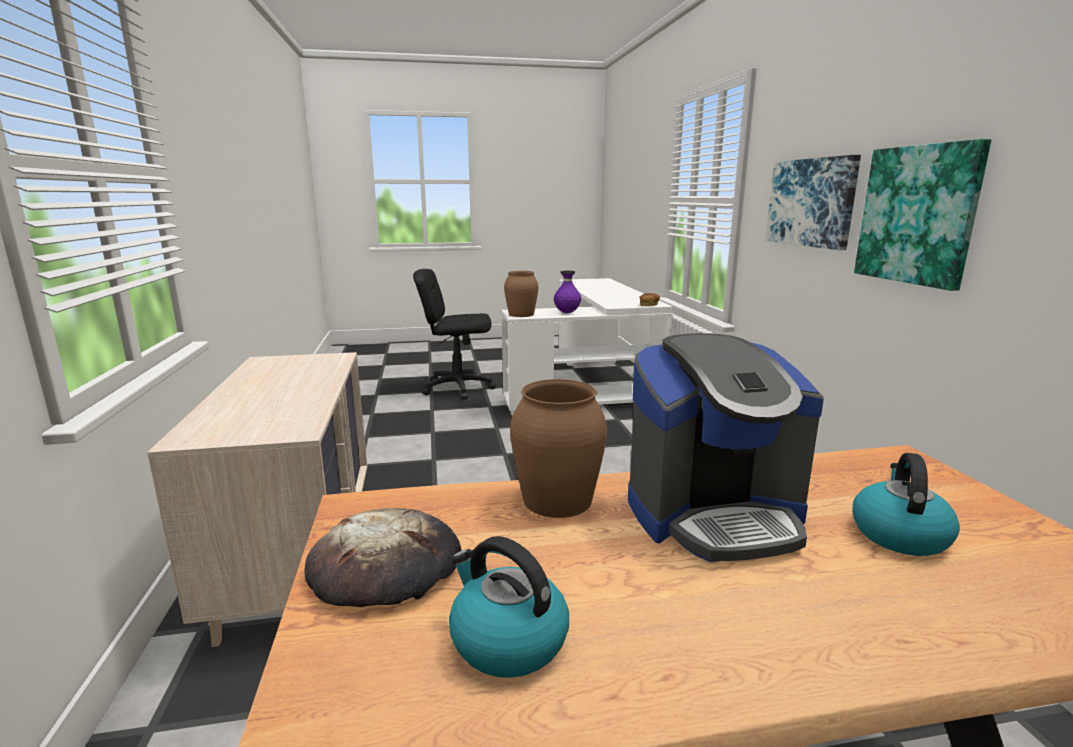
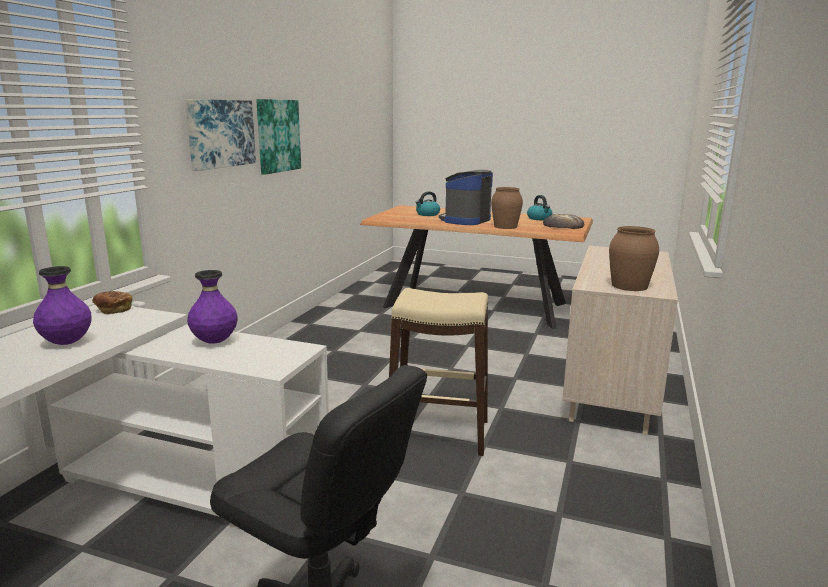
camera: 150 degrees left, 0 degrees up
(476, 458) = (438, 433): none -> beige stool
(521, 314) = (284, 353): brown vase -> brown vase (629, 286)
(613, 297) = (67, 343): none -> purple vase
(714, 515) = (465, 220): coffee machine -> coffee machine turned 75 degrees counterclockwise

